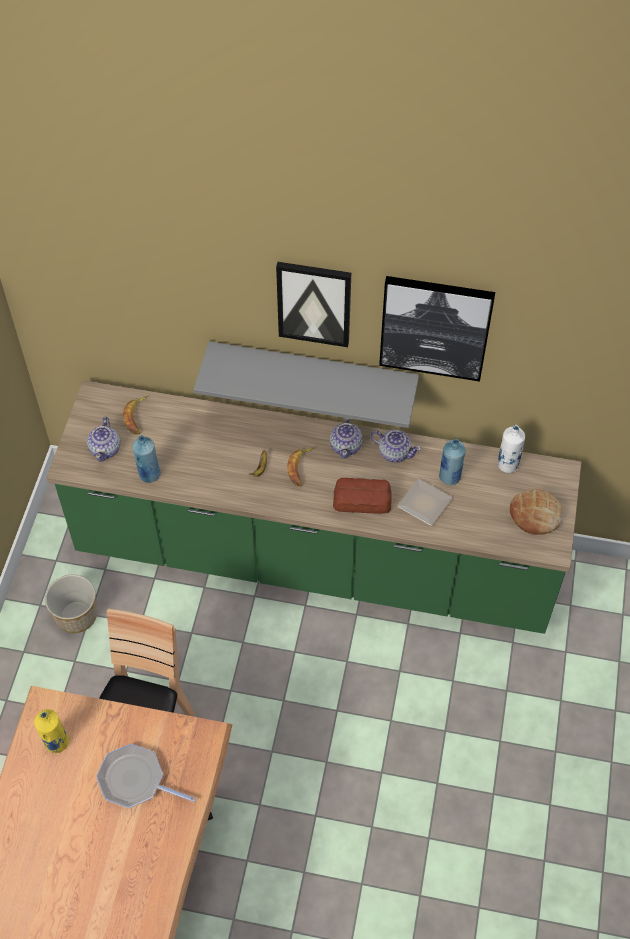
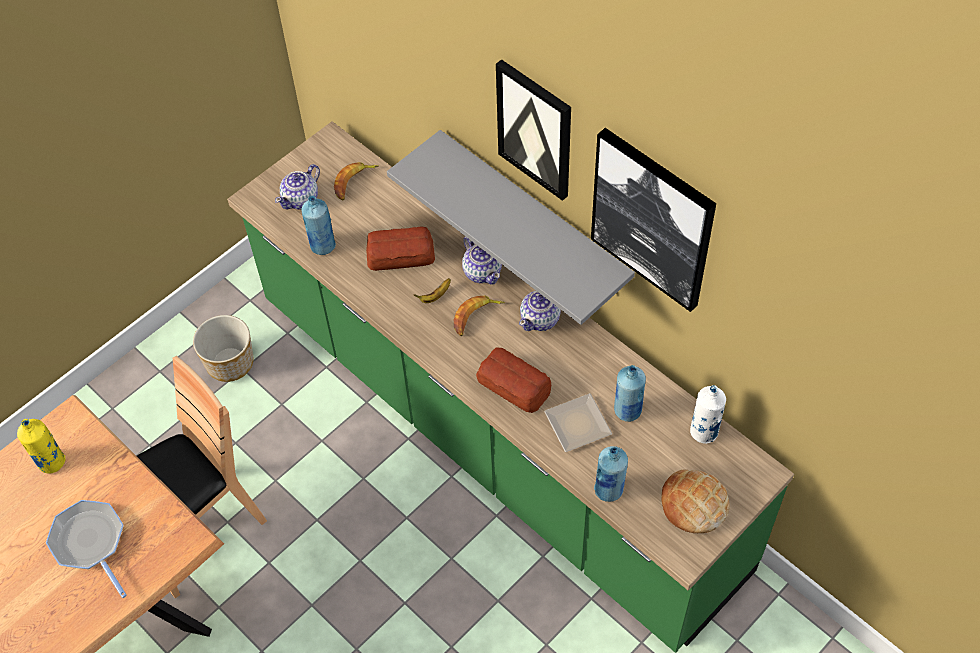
camera: 35 degrees right, 0 degrees up
(213, 452) = (401, 255): none -> bread
(394, 452) = (587, 352): teapot -> teapot (482, 271)
(476, 535) = (609, 490): none -> blue bottle

